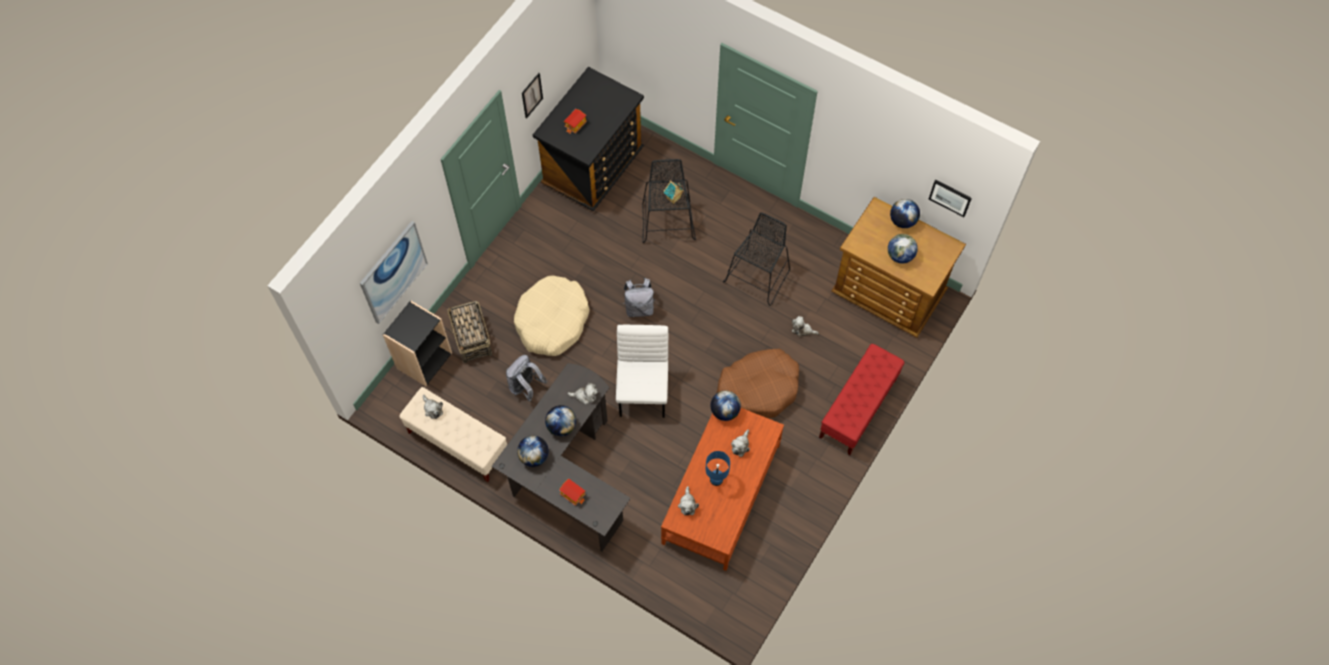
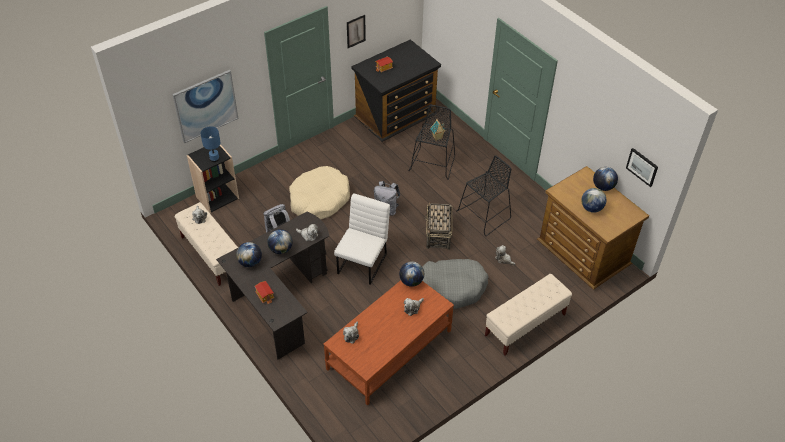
camera: 20 degrees right, 15 degrees down
(472, 339) = (257, 194): basket -> basket (438, 235)
(716, 479) = (382, 325): blue table lamp -> blue table lamp (214, 158)
(758, 389) = (451, 287): brown dog bed -> grey dog bed
(858, 409) = (525, 325): red bench -> beige bench

